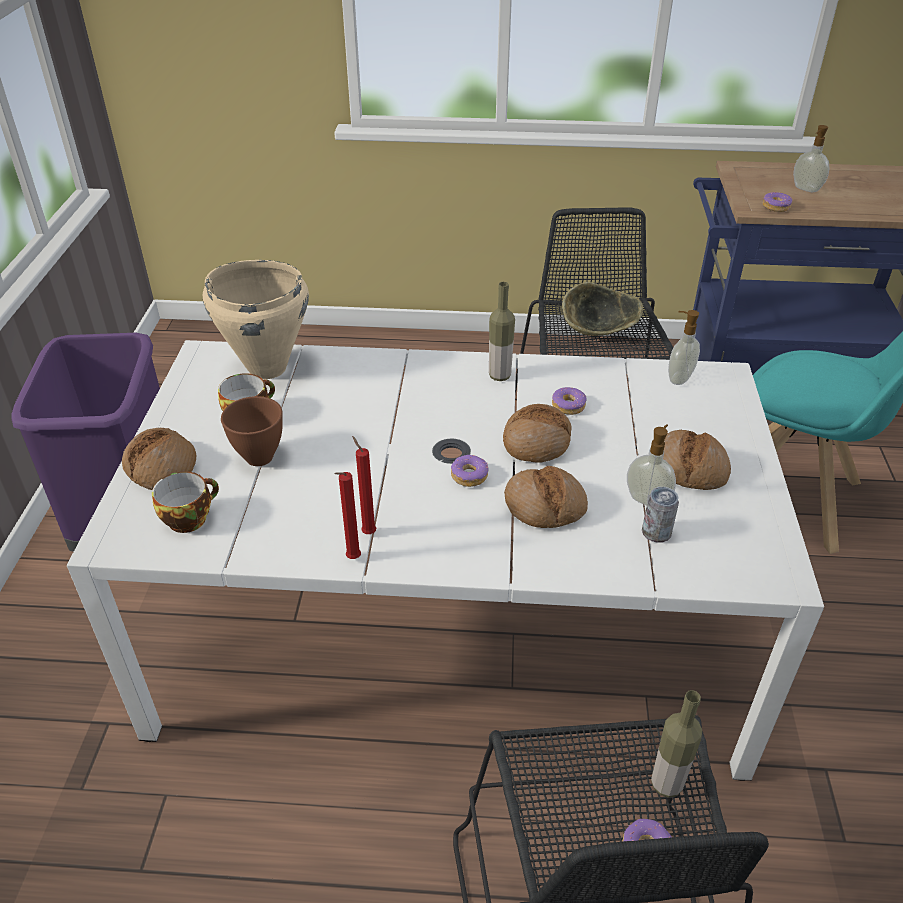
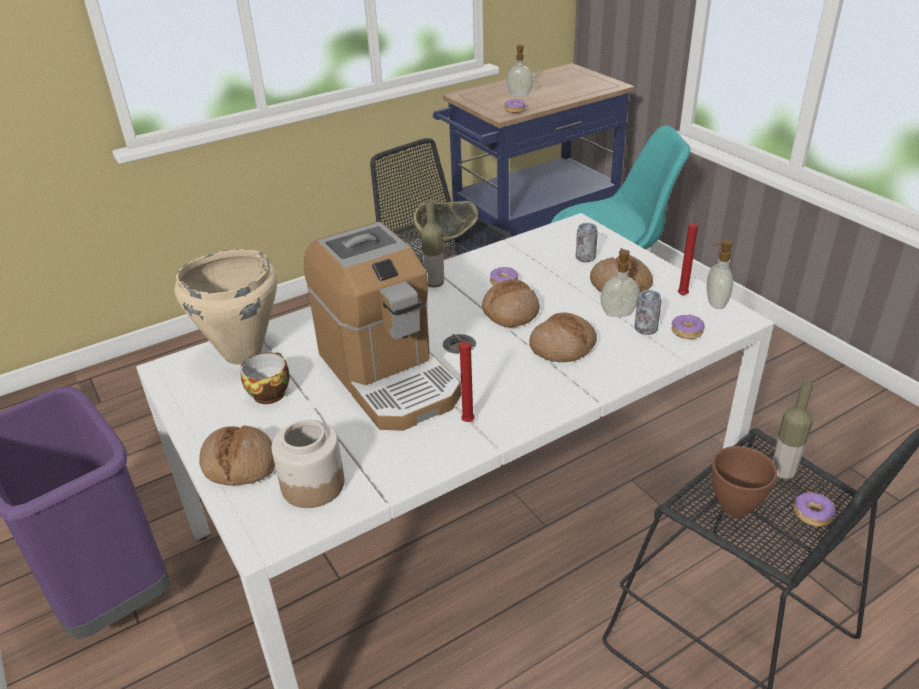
camera: 35 degrees left, 5 degrees down
(189, 517) = (312, 484): cup -> jar
(259, 458) = (318, 417): brown bowl -> brown bowl (736, 508)
(351, 559) = (476, 444): red candle -> red candle (682, 296)
(355, 449) = (388, 375): none -> coffee machine
(469, 476) = (492, 352): donut -> donut (686, 331)
(678, 378) = (551, 237): soap dispenser -> soap dispenser (714, 303)
(688, 418) = (585, 258): none -> can

